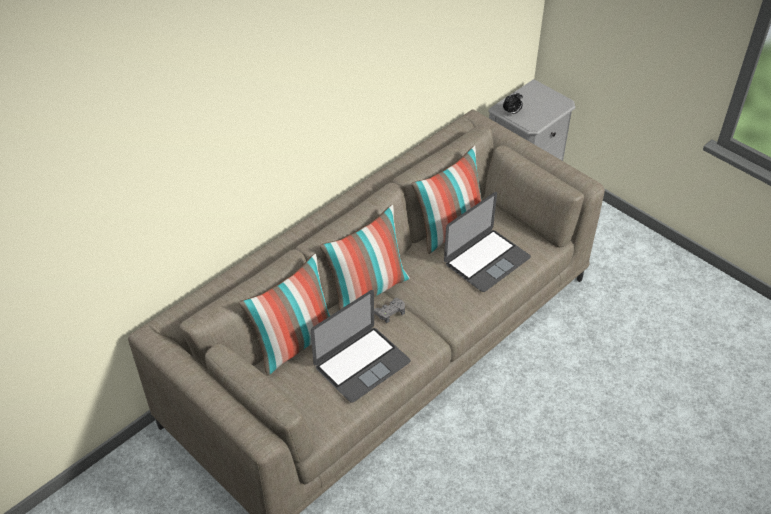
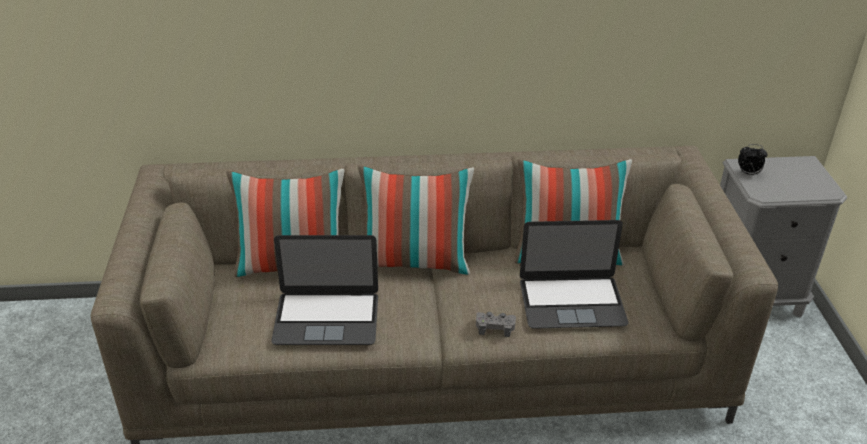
camera: 40 degrees right, 10 degrees down
(390, 312) = (411, 291): grey game controller -> grey game controller (495, 327)

